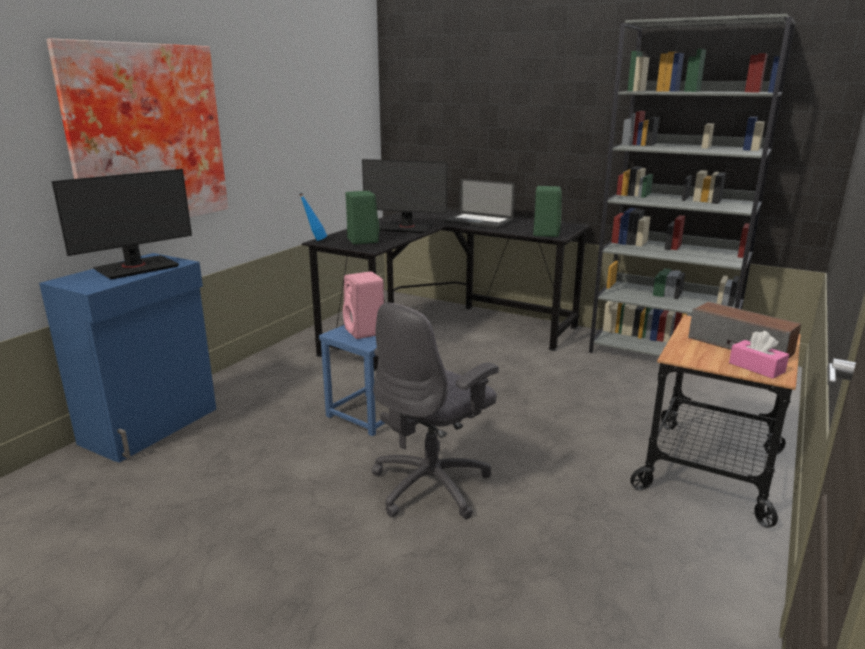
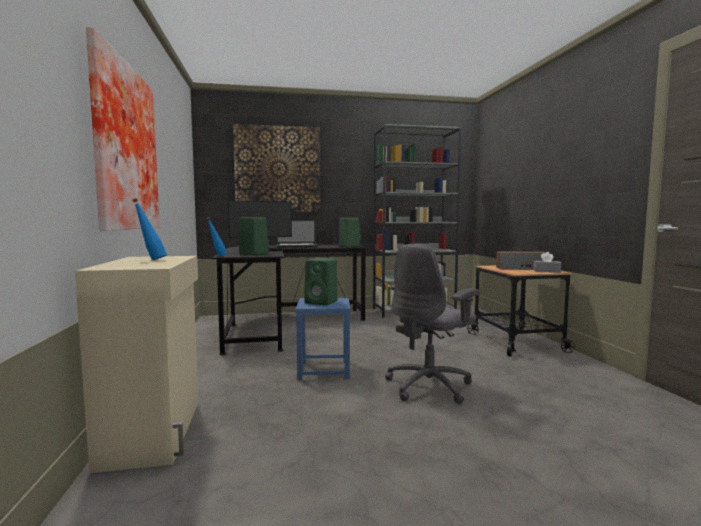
camera: 40 degrees left, 15 degrees down
(136, 268) = (151, 260): monitor -> blue bottle
(152, 426) = (155, 431): blue cabinet -> beige cabinet
(365, 332) = (322, 302): pink speaker -> green speaker
(432, 485) = (430, 386): grey office chair -> grey office chair turned 45 degrees clockwise
(480, 97) = (277, 169): none -> picture
(756, 367) = (546, 271): pink tissue box -> grey tissue box

